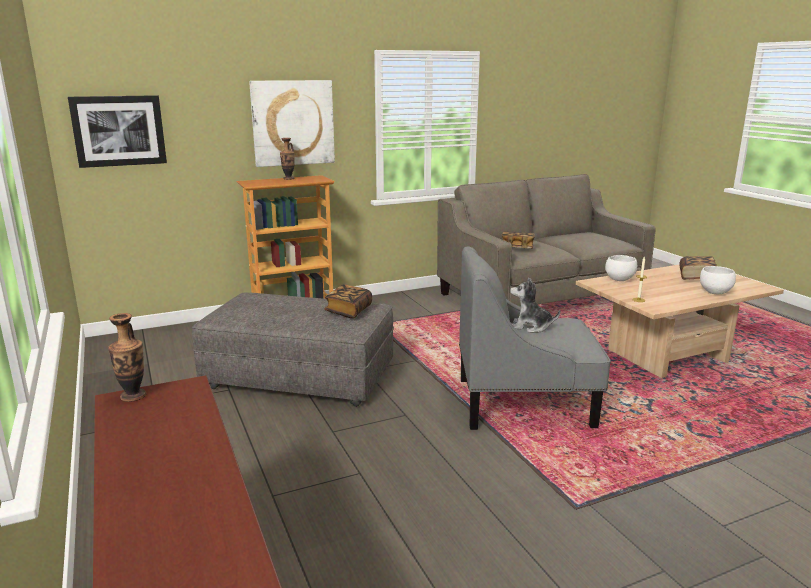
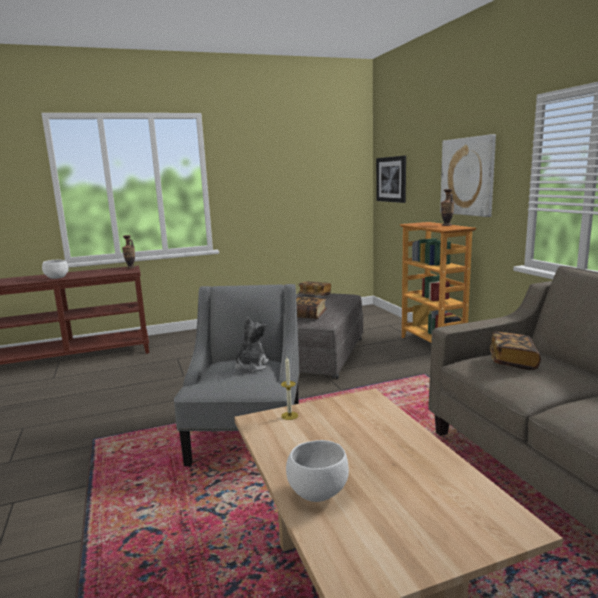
camera: 95 degrees right, 5 degrees down
(618, 279) = (384, 416): white bowl -> white bowl (57, 278)
(696, 277) = (414, 497): book -> book (315, 295)

